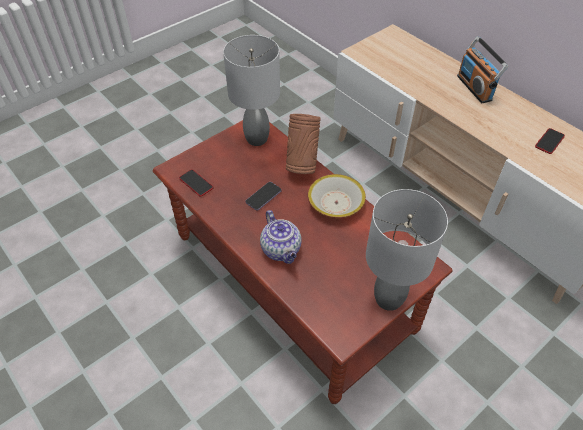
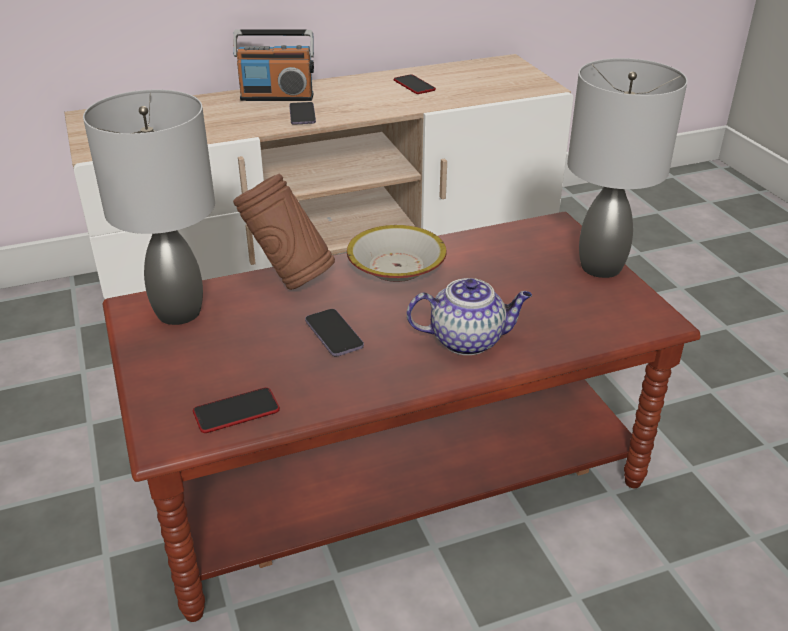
camera: 70 degrees left, 15 degrees down
(458, 106) = (302, 115): none -> phone

